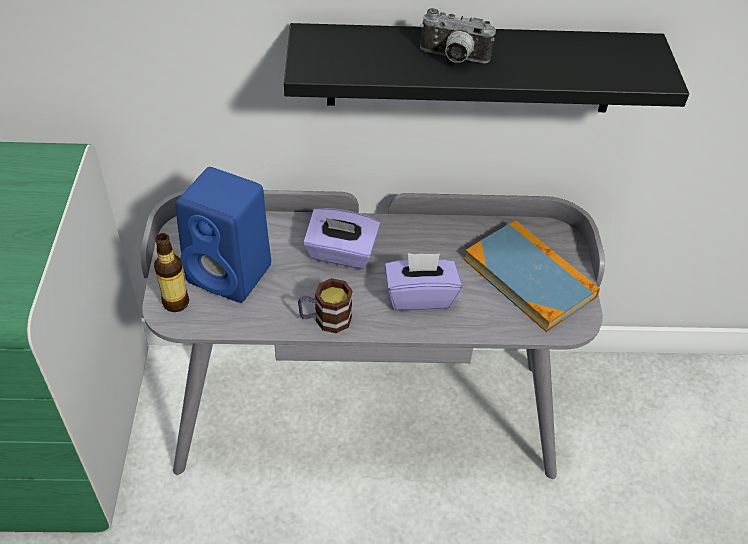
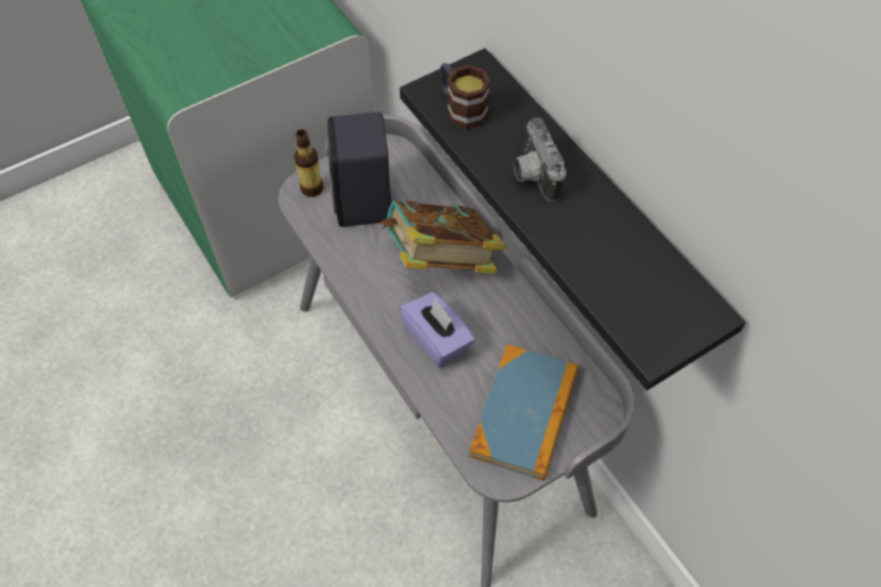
camera: 60 degrees right, 10 degrees up
(232, 274) = (364, 204): blue speaker -> black speaker
(325, 319) = (364, 288): mug -> mug (461, 108)
(341, 254) = (441, 260): purple tissue box -> book

